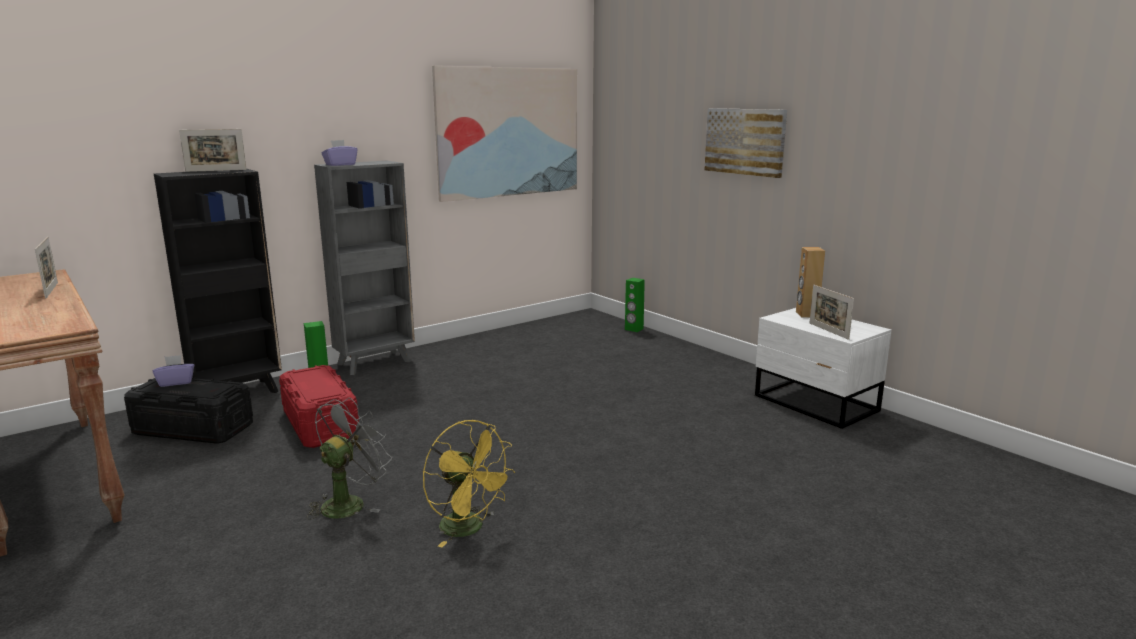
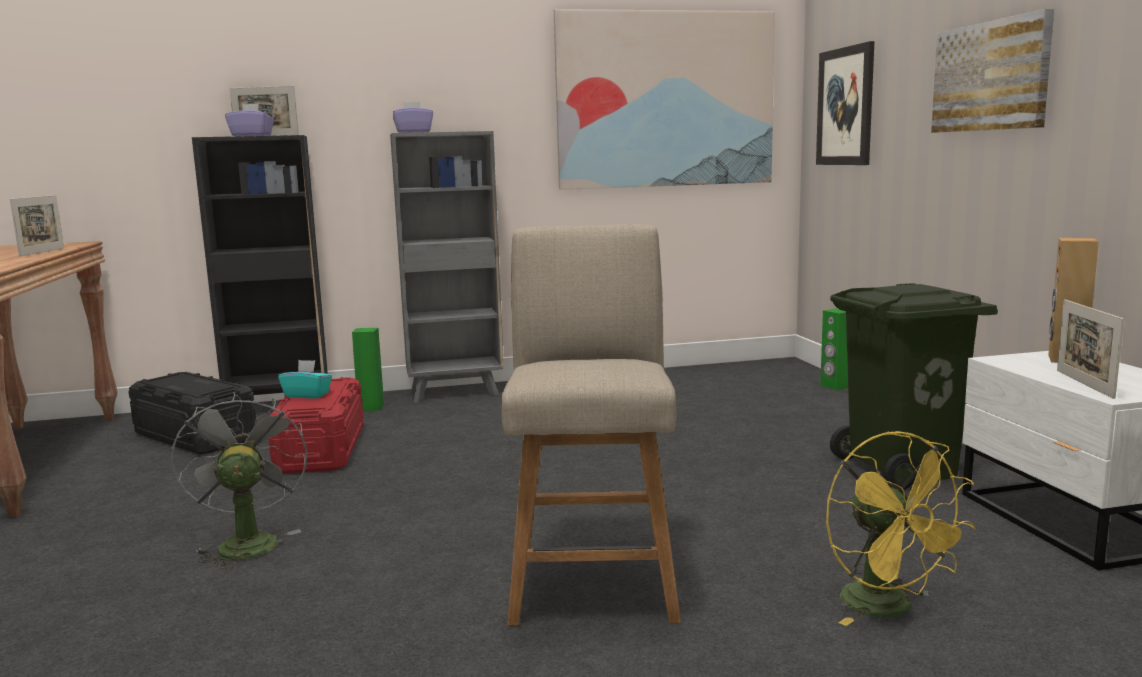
camera: 25 degrees right, 5 degrees down
(176, 382) = (187, 378): purple tissue box -> purple tissue box (251, 136)
(310, 385) = (307, 395): none -> turquoise tissue box
(349, 503) = (246, 542): grey fan -> grey fan turned 75 degrees counterclockwise
(469, 529) = (343, 605): yellow fan -> yellow fan (889, 609)
(603, 481) = (593, 577): none -> beige chair
(632, 141) = (845, 107): none -> picture
(714, 383) = (903, 469): none -> green trash can

